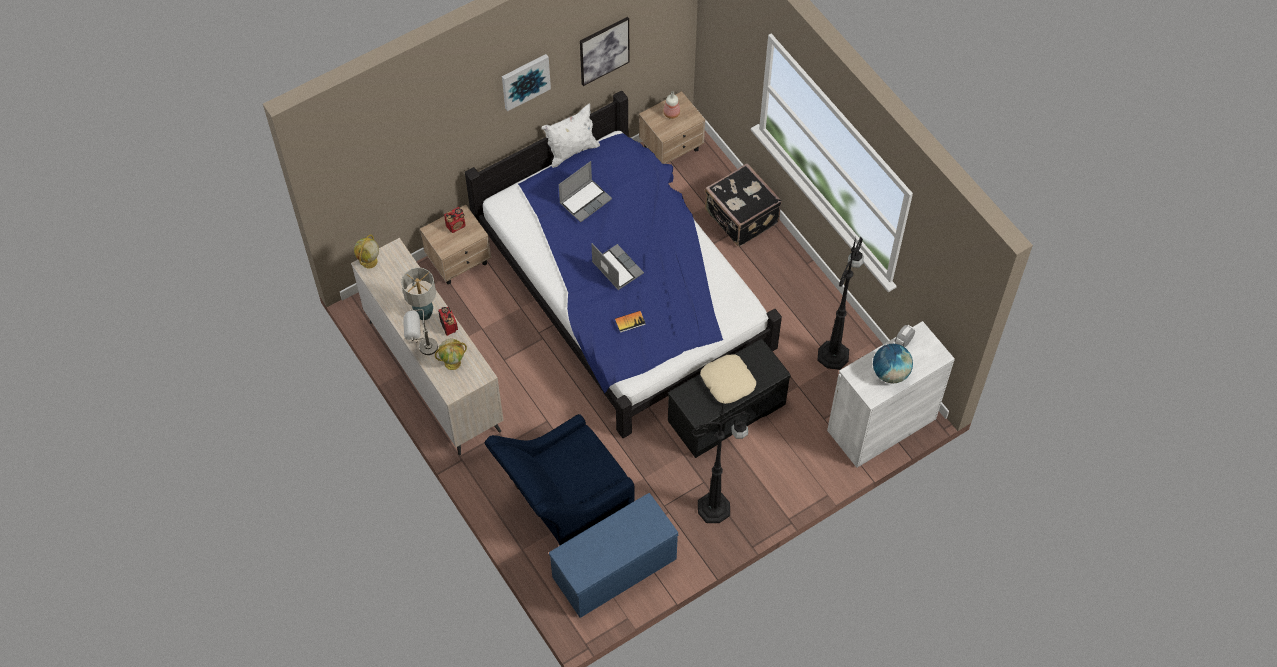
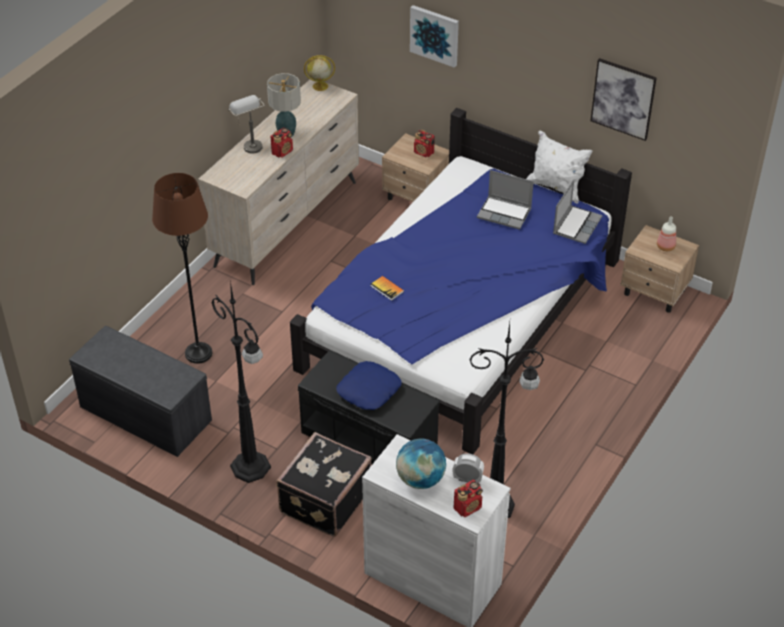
camera: 65 degrees right, 15 degrees down
(453, 362) = (245, 167): globe -> none
(525, 81) = (534, 54): picture -> picture (435, 35)
(563, 503) = (198, 353): blue armchair -> brown floor lamp
(614, 569) = (144, 414): blue bench -> grey bench
(616, 268) = (442, 259): laptop -> laptop (576, 225)
(727, 382) = (368, 390): beige pillow -> blue pillow
(740, 218) = (612, 372): black suitcase -> black suitcase (323, 500)
(929, 354) = (468, 508): none -> radio

